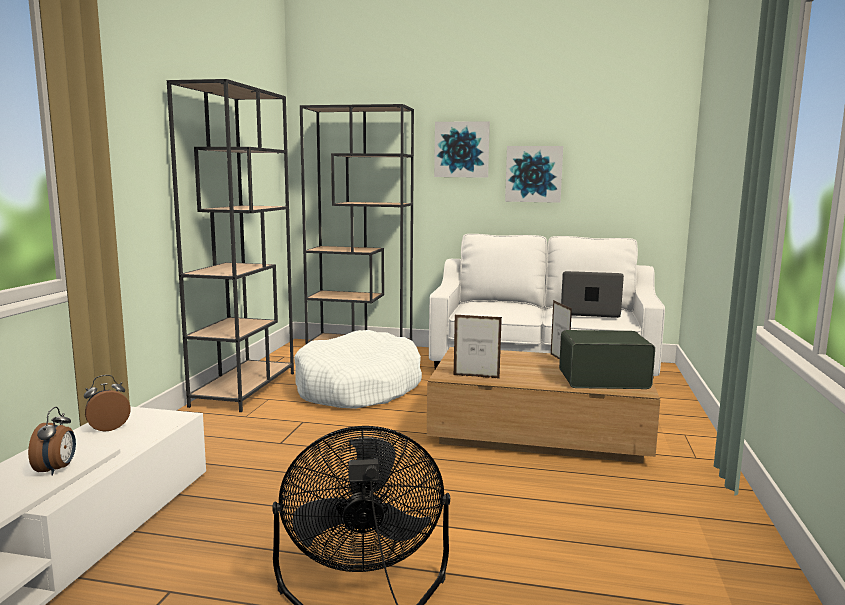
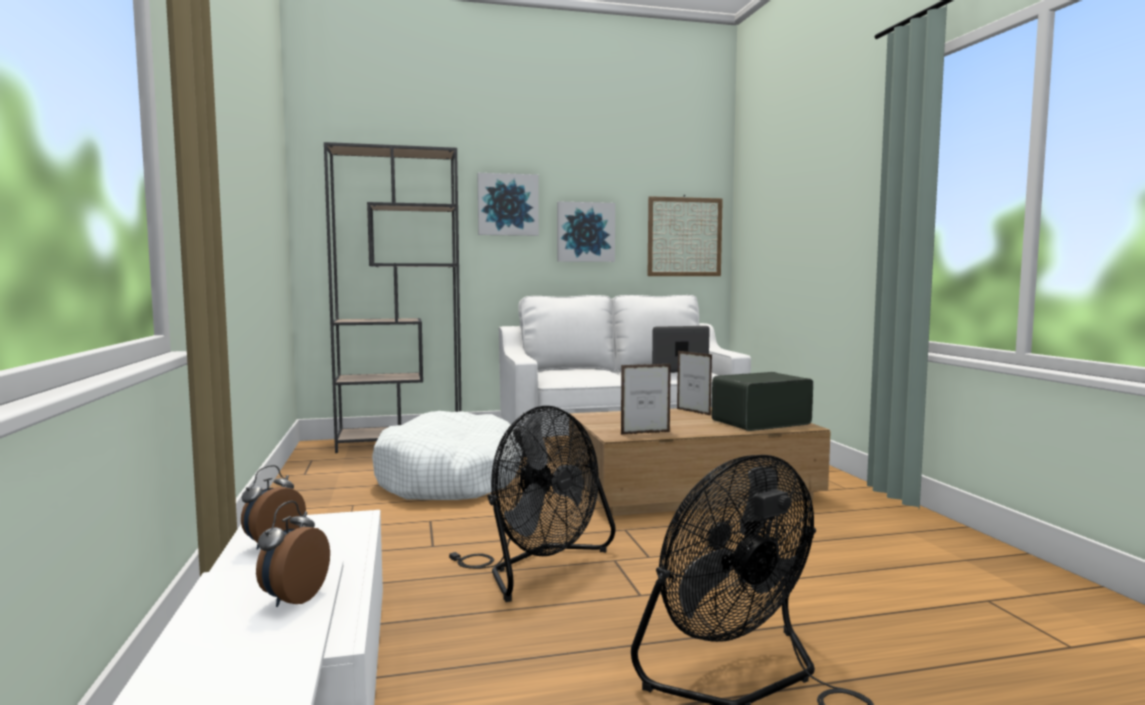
camera: 25 degrees left, 5 degrees down
(57, 469) = (292, 598): alarm clock -> alarm clock turned 135 degrees counterclockwise
(244, 389) = (304, 499): bookcase -> none
(324, 476) = (532, 568): none -> black fan
(637, 177) = (684, 235): none -> picture

